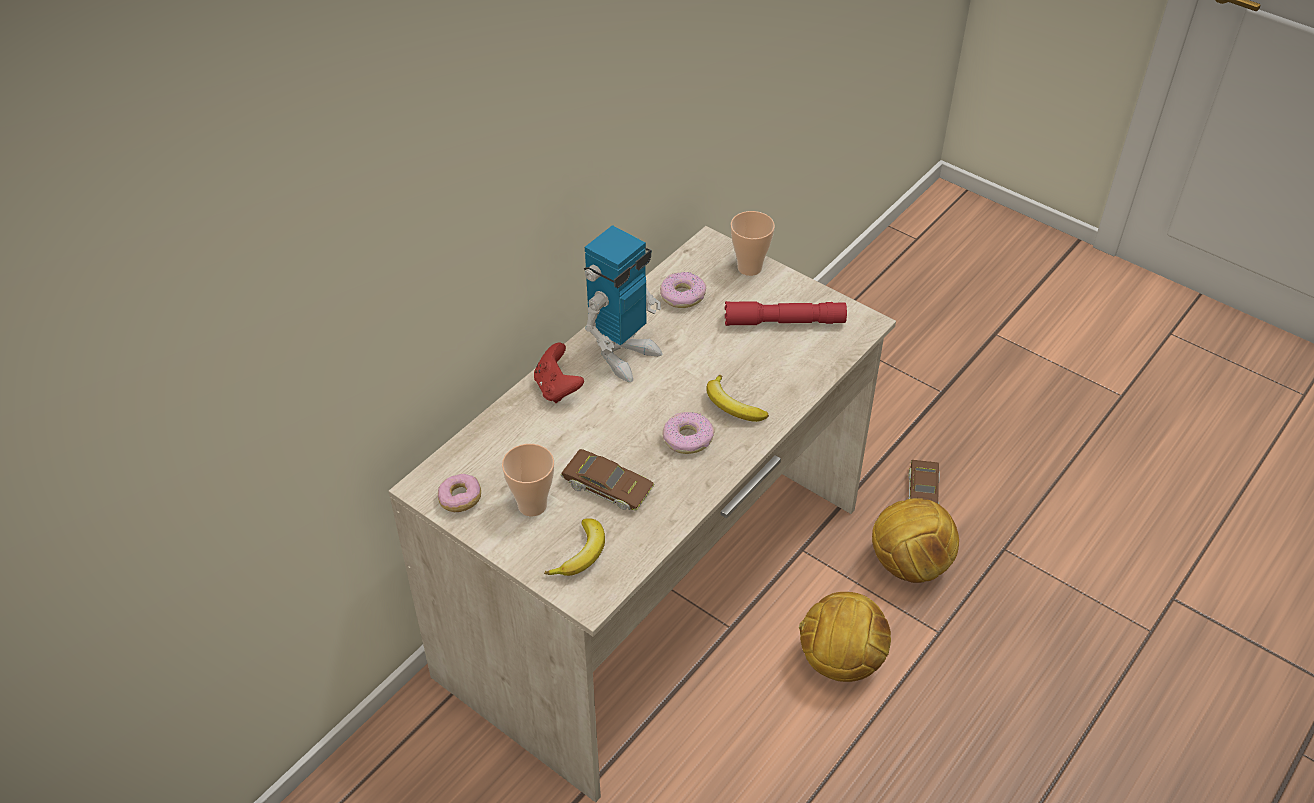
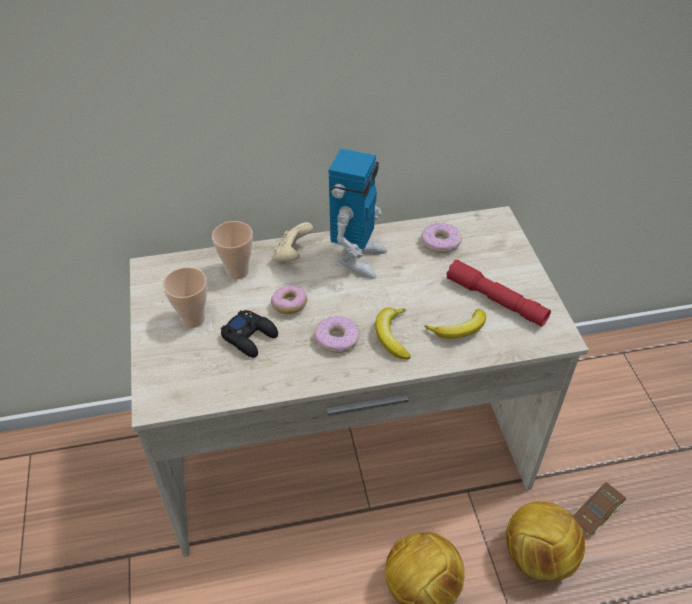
camera: 40 degrees right, 0 degrees up
(460, 499) = (159, 289): donut -> donut (289, 305)
(557, 388) = (292, 256): red game controller -> beige game controller
(581, 554) = (183, 371): banana -> banana (459, 330)
(607, 486) = (250, 337): brown toy car -> black game controller
(623, 355) = (357, 259): toy robot -> toy robot turned 60 degrees counterclockwise
(749, 267) = (510, 249): cup -> cup (237, 271)

